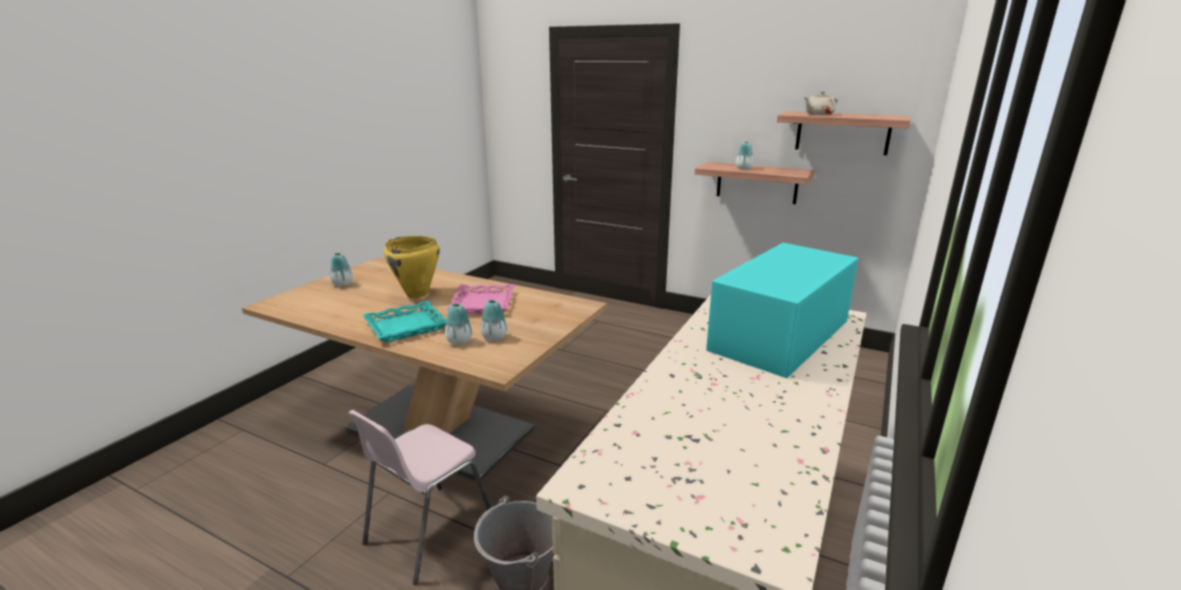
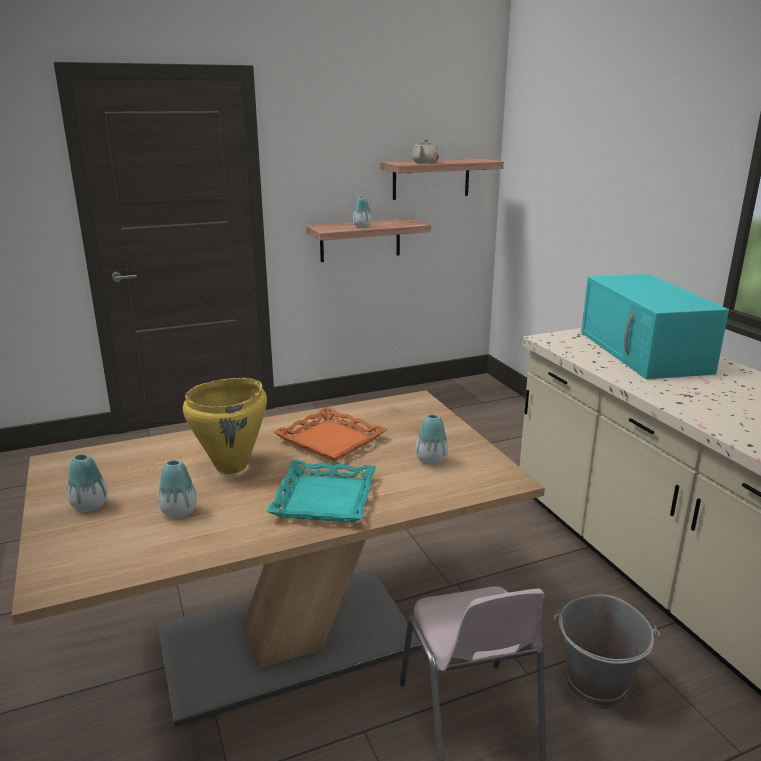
camera: 50 degrees left, 0 degrees up
(459, 341) = (415, 480): vase -> vase (179, 512)
(483, 304) = (331, 440): pink tray -> orange tray

